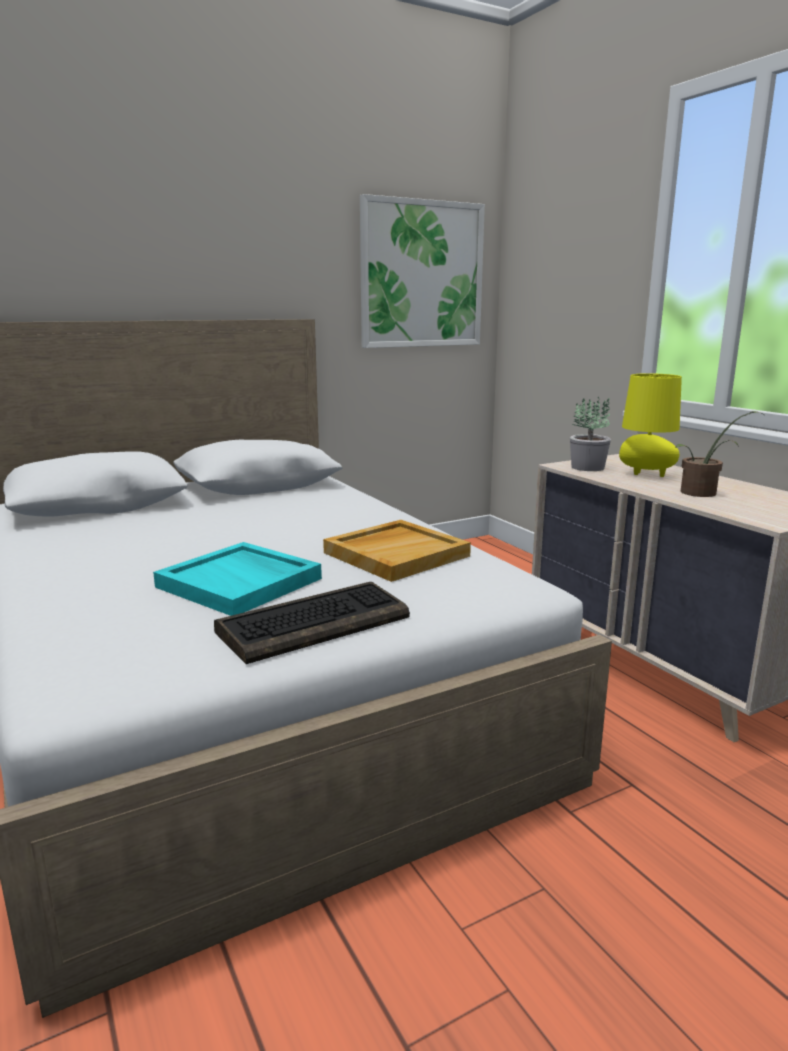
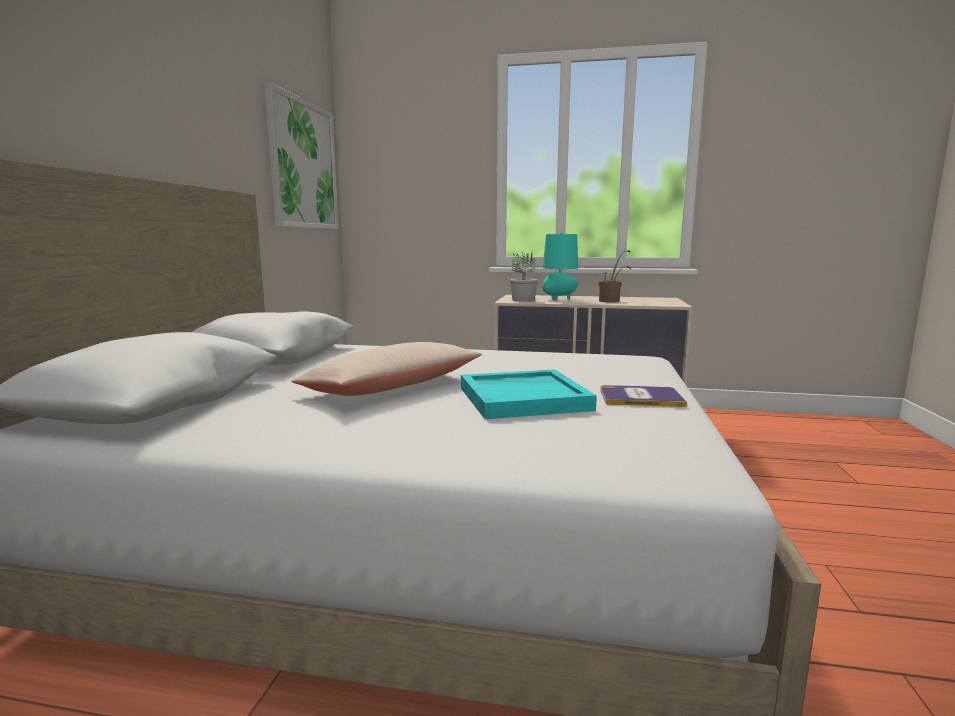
camera: 50 degrees left, 5 degrees down
(213, 538) = (392, 387): none -> beige pillow
(315, 624) = (640, 397): keyboard -> book
(396, 554) = (538, 363): beige tray -> none
(645, 474) = (559, 299): yellow table lamp -> turquoise table lamp

